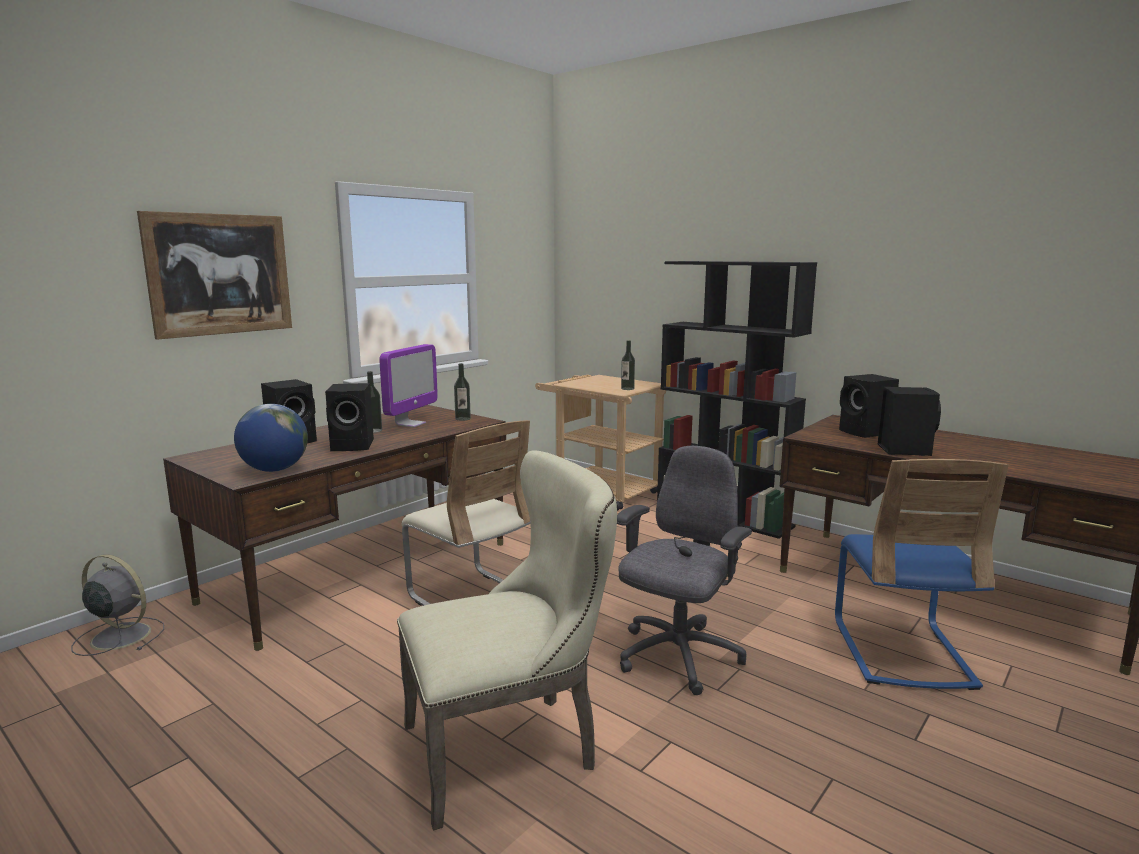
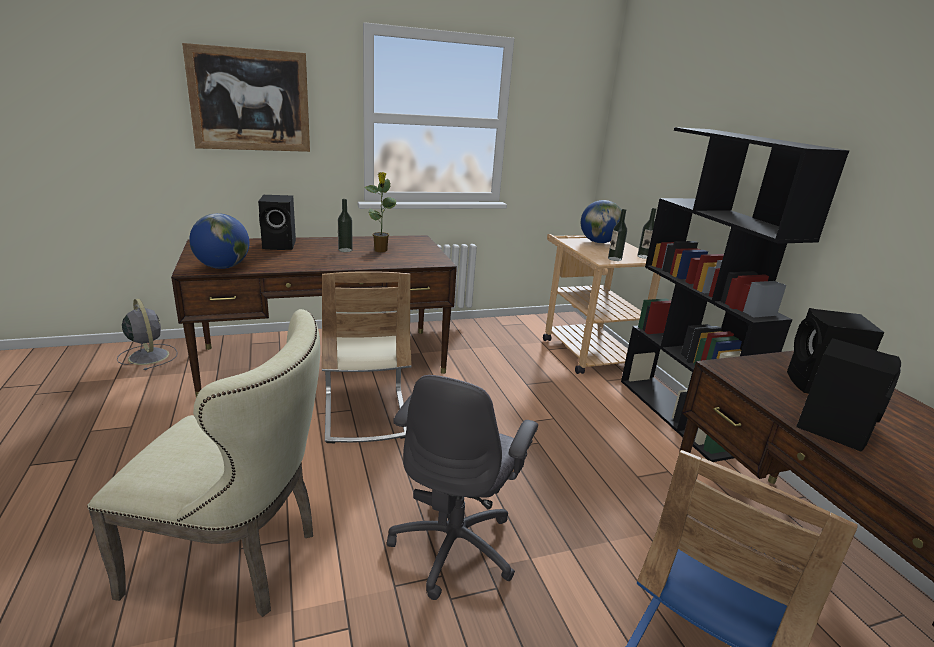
camera: 30 degrees right, 10 degrees up
(354, 445) = (308, 260): black speaker -> none
(410, 424) = (381, 250): monitor -> potted plant
(463, 419) = (427, 255): bottle -> bottle (644, 256)
(592, 380) = (598, 242): none -> globe
(677, 657) = (455, 545): grey office chair -> grey office chair turned 135 degrees clockwise

